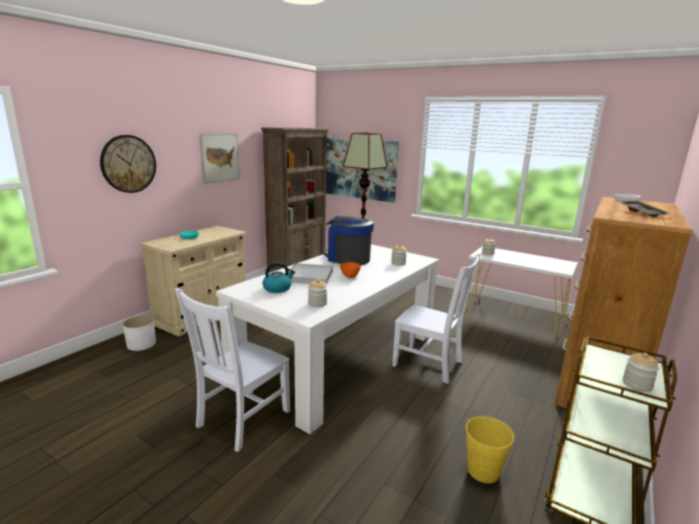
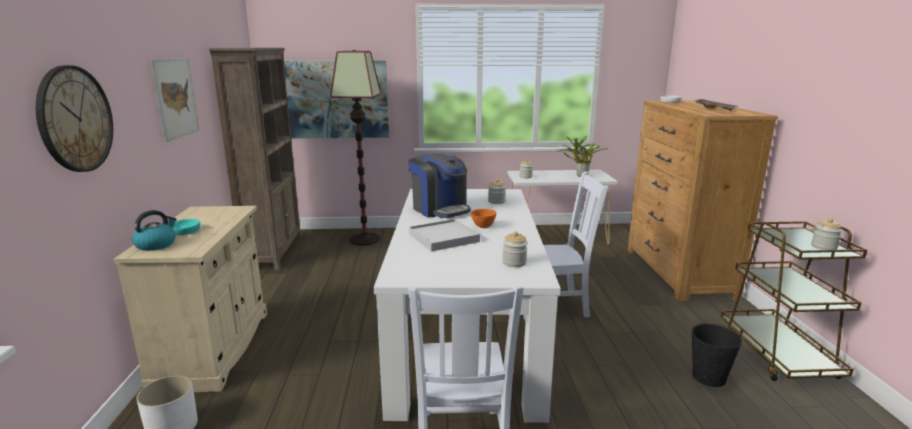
camera: 35 degrees left, 0 degrees up
(277, 288) = (440, 260): kettle -> kettle (156, 244)
(347, 259) = (440, 209): coffee machine -> coffee machine turned 135 degrees counterclockwise
(483, 471) = (709, 377): yellow bucket -> black bucket
(542, 263) = (580, 175): none -> potted plant

